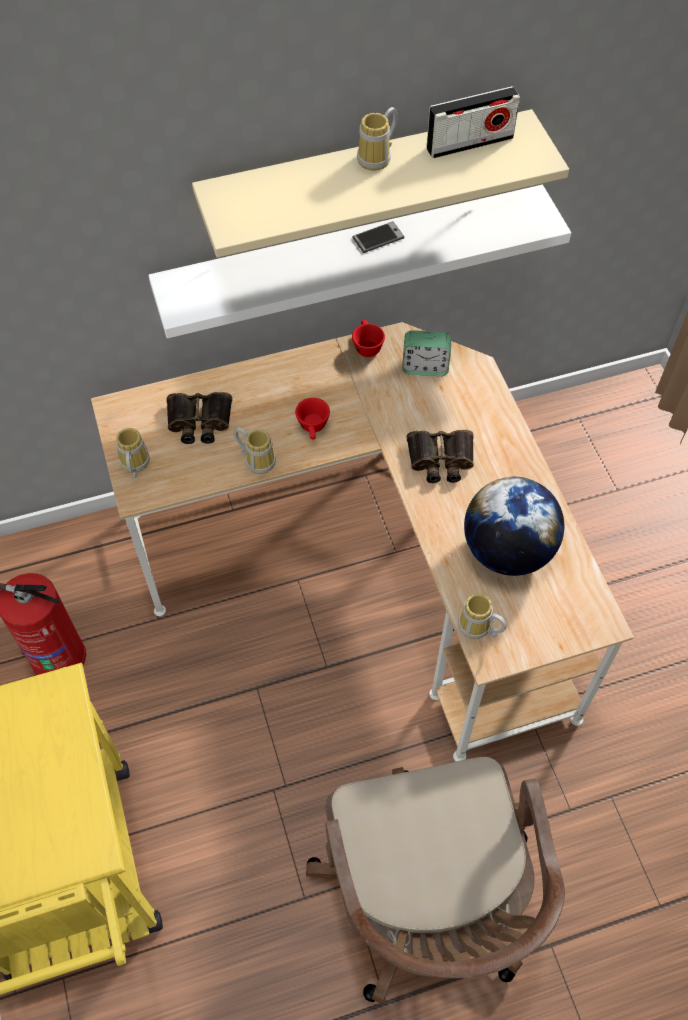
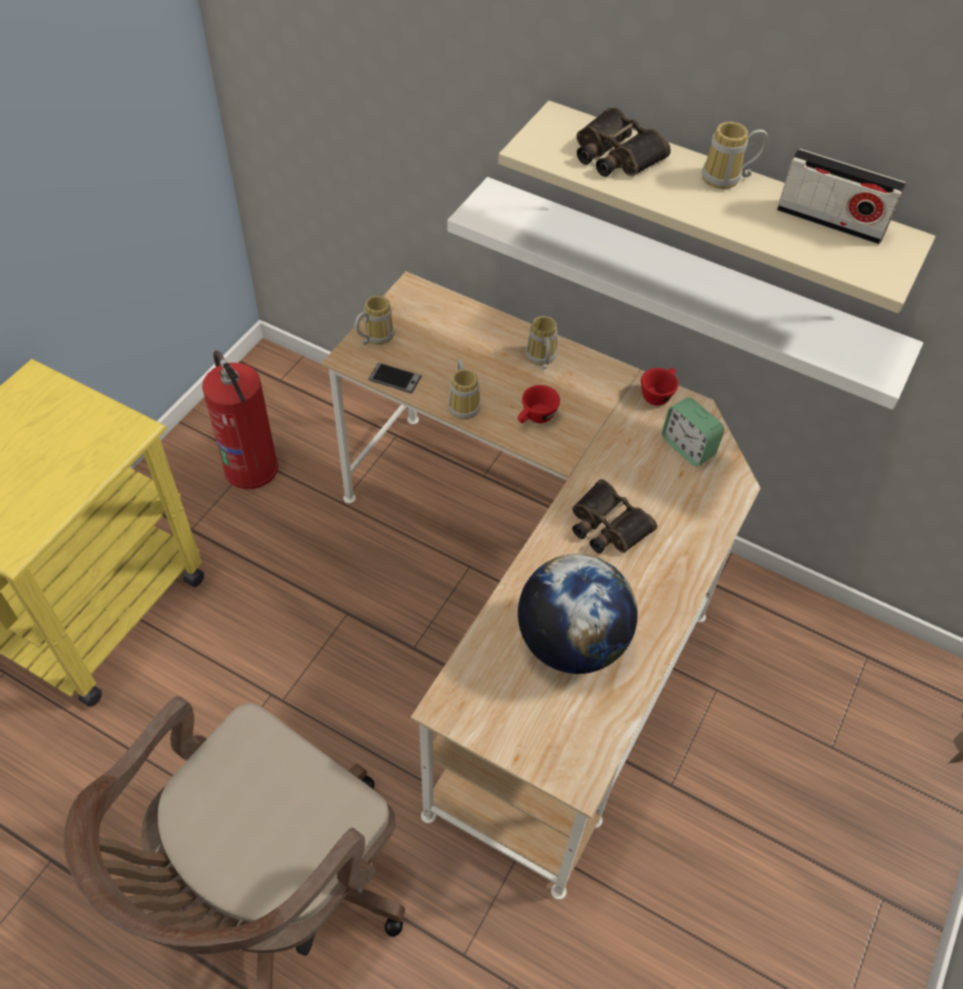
camera: 45 degrees right, 5 degrees down
(199, 422) = (457, 345): binoculars -> binoculars (614, 155)
(378, 238) = (704, 276): phone -> phone (395, 378)
(477, 629) = (465, 676): mug -> mug (539, 359)

